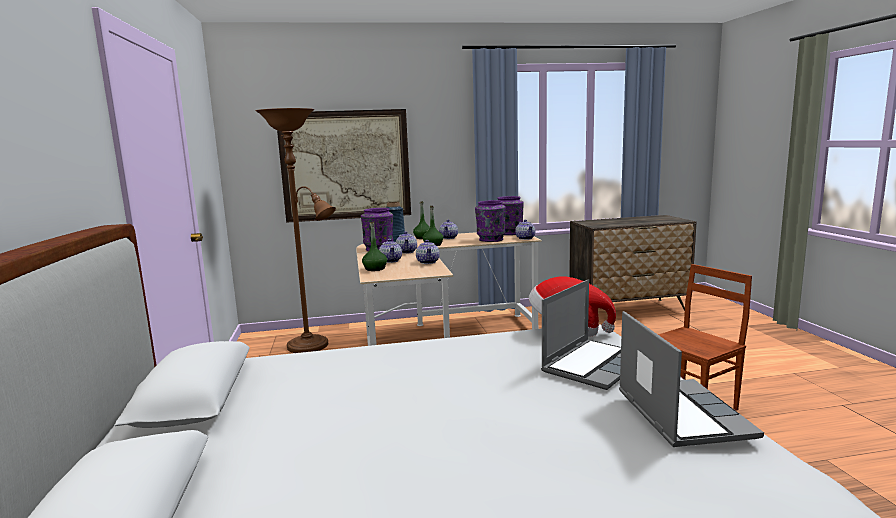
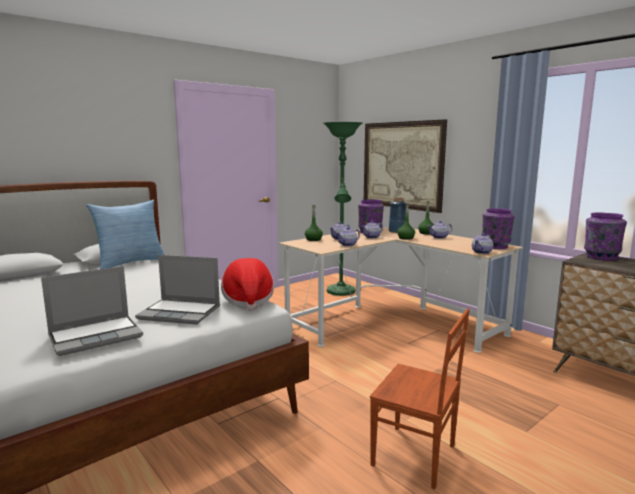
camera: 60 degrees right, 0 degrees up
(247, 386) = (130, 263): none -> pillow
(312, 346) = (341, 292): brown floor lamp -> green floor lamp
(491, 240) = (454, 246): purple vase -> purple vase (601, 257)

